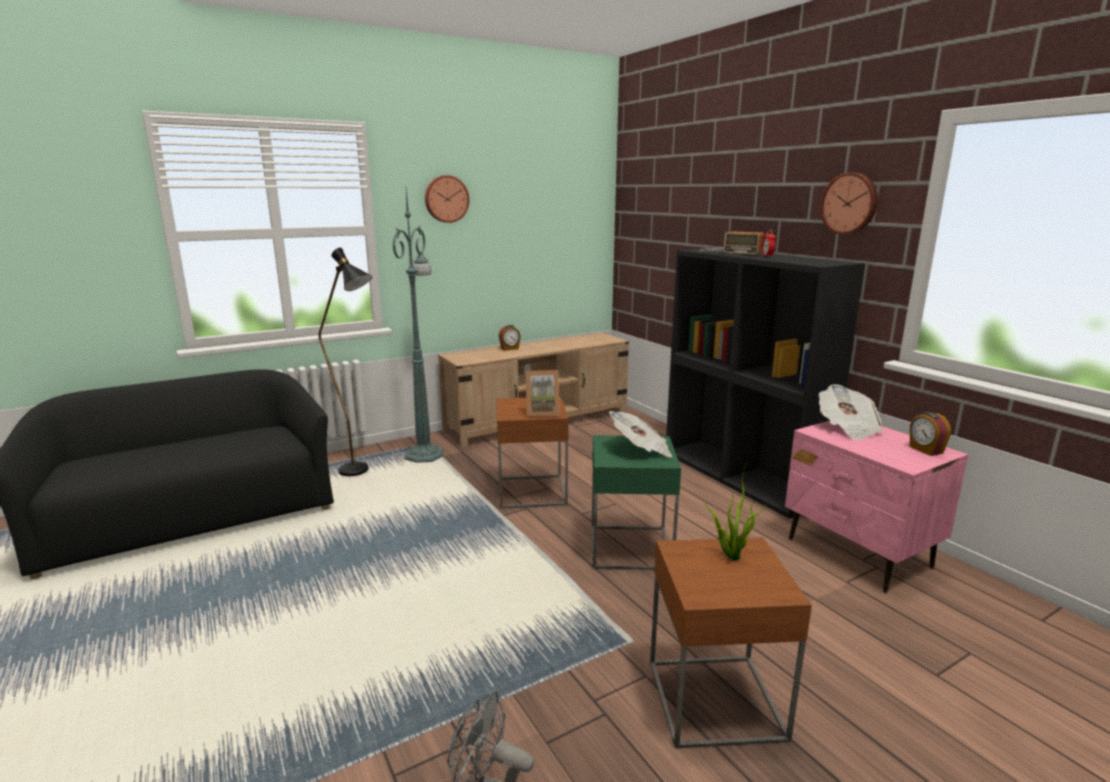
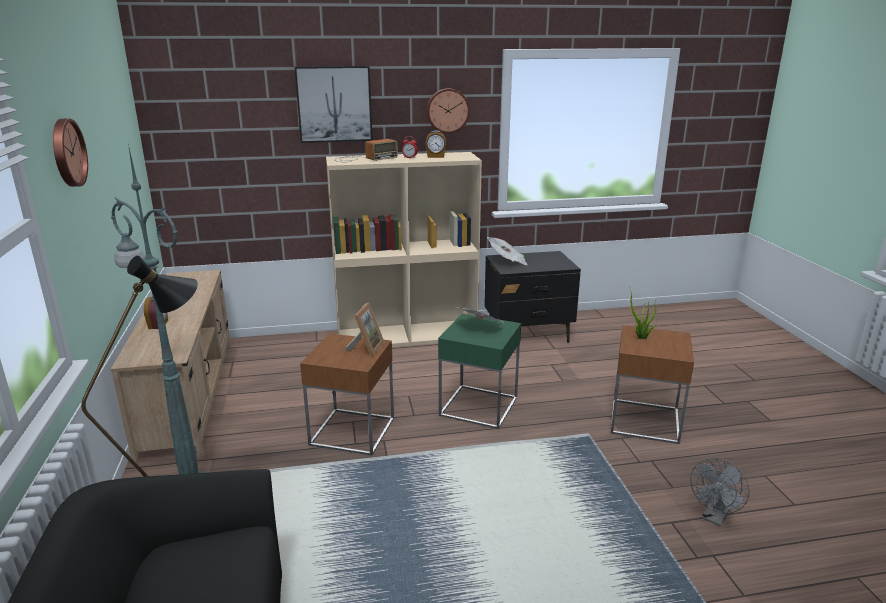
camera: 70 degrees left, 5 degrees up
(736, 191) = (334, 104): none -> picture
(741, 477) = (407, 335): black bookcase -> beige bookcase
(858, 553) = (528, 334): pink nightstand -> black nightstand
(925, 450) = (550, 256): alarm clock -> alarm clock (435, 156)

